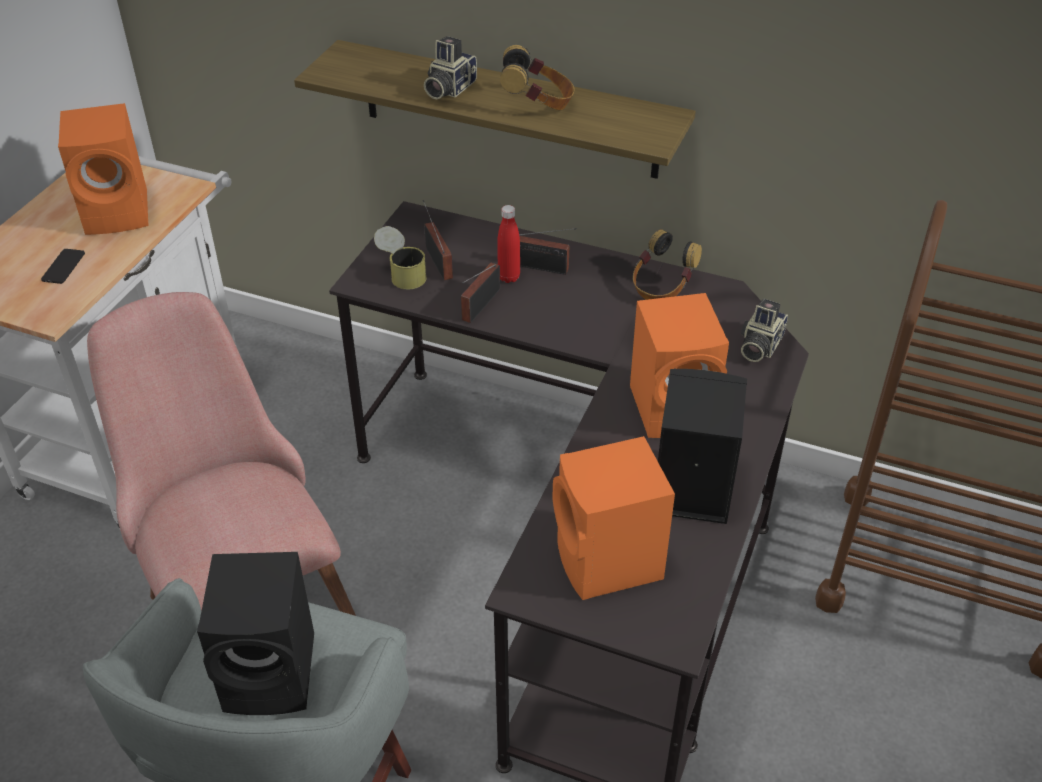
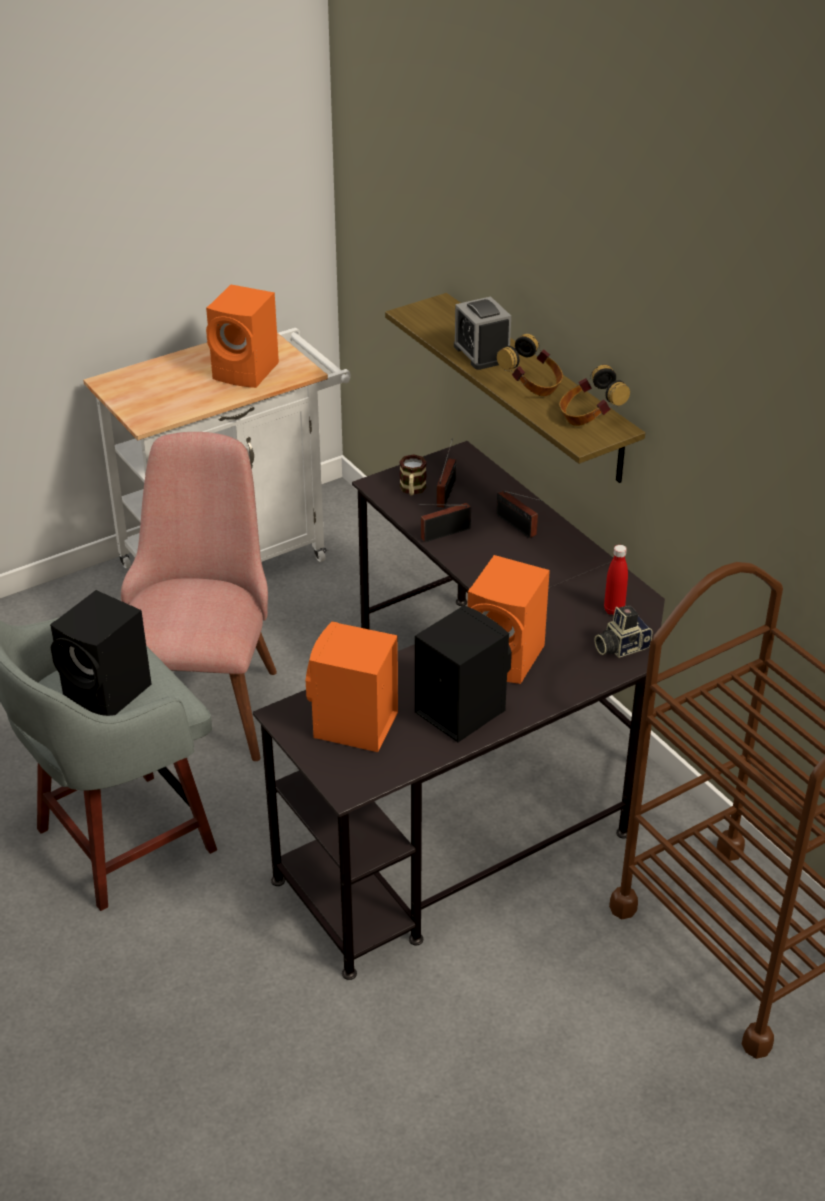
camera: 35 degrees right, 5 degrees down
(63, 267) = (181, 394): phone -> none
(402, 273) = (412, 490): can -> mug
(448, 88) = (481, 353): camera -> alarm clock
(509, 277) = (485, 523): red bottle -> red bottle (614, 610)
(661, 288) = (592, 577): headphones -> headphones (589, 417)

